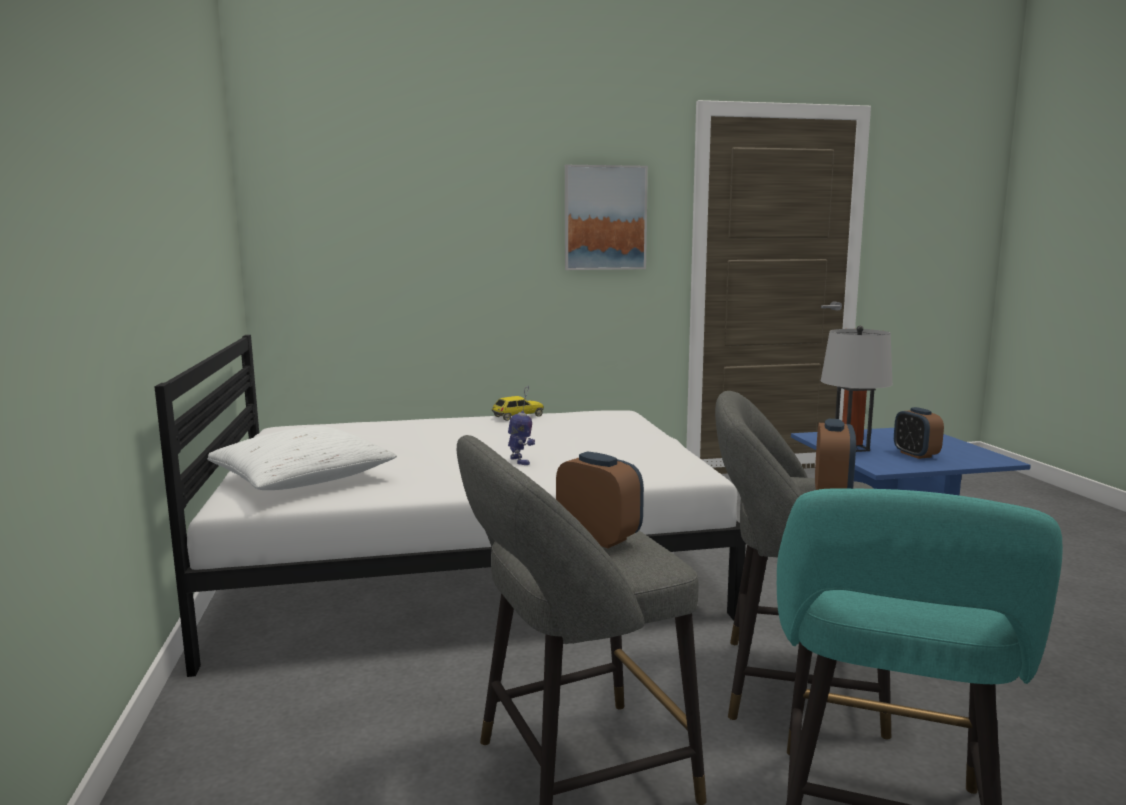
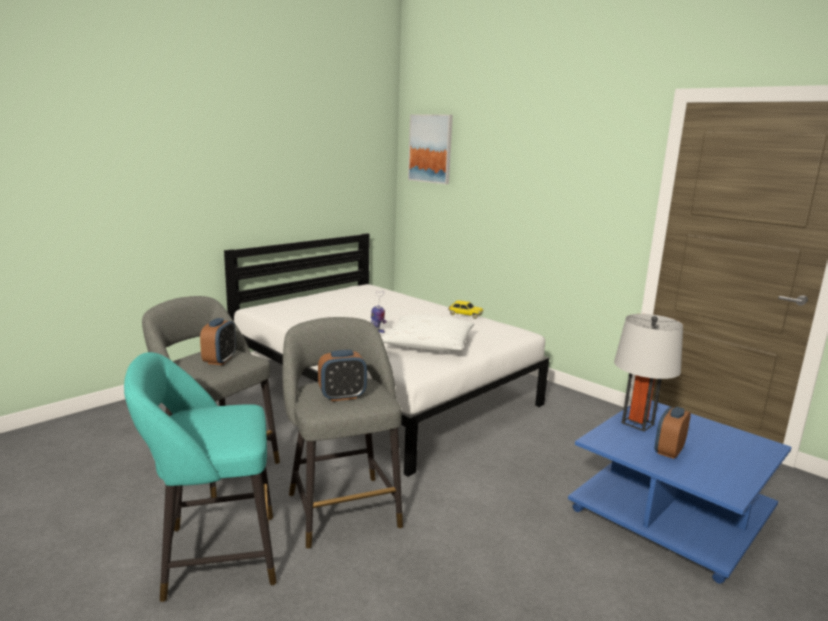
camera: 55 degrees right, 5 degrees up
(301, 479) = (296, 308): white pillow -> white pillow (428, 345)
(605, 218) = (586, 186): picture -> picture (430, 148)

